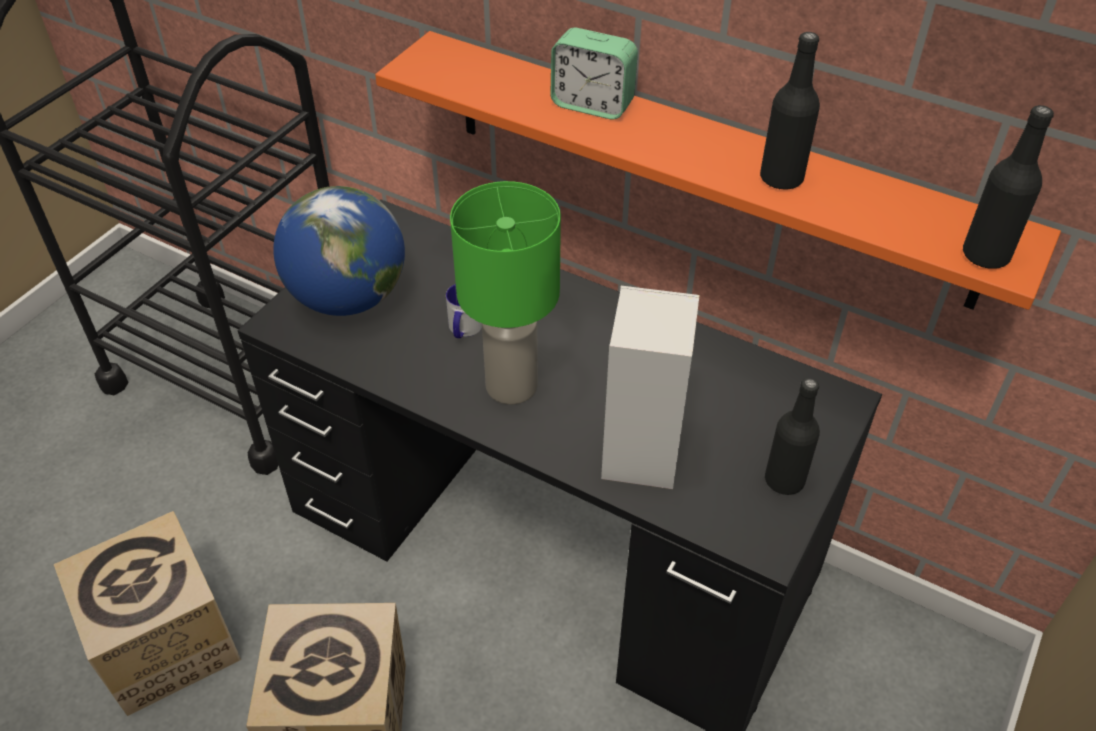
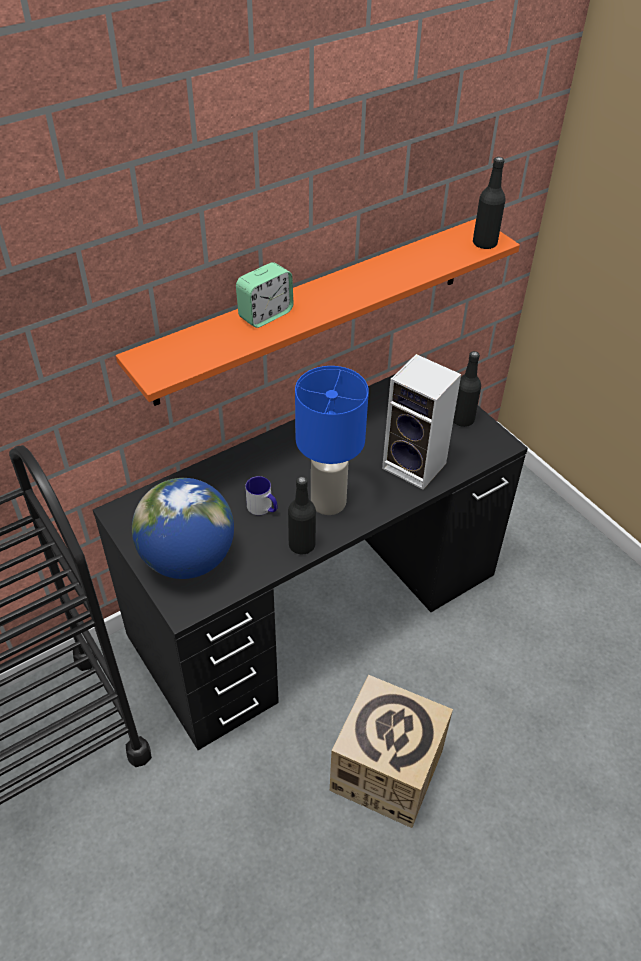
camera: 65 degrees left, 0 degrees up
(165, 642) = (266, 874): cardboard box -> none
(512, 385) = (327, 502): green table lamp -> blue table lamp
(781, 178) = (386, 276): black bottle -> black bottle (302, 545)

